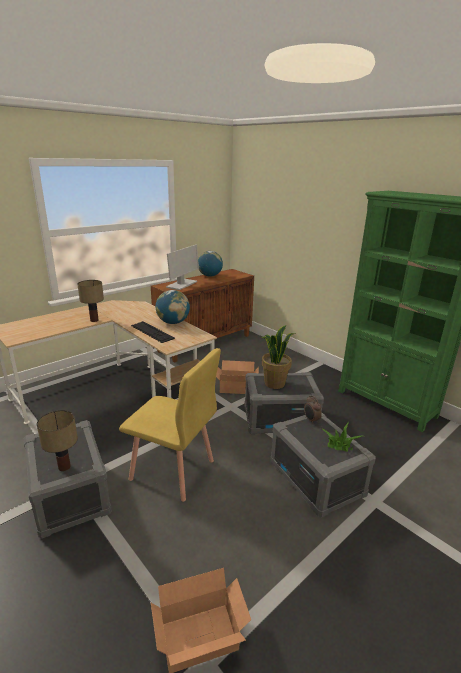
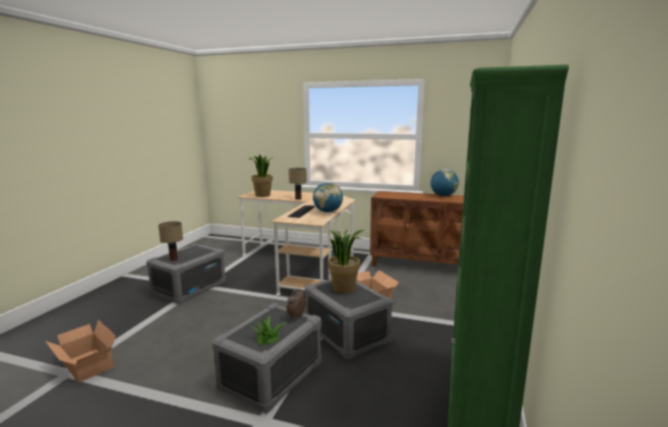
camera: 60 degrees right, 10 degrees down
(36, 332) = (263, 195): none -> potted plant
(173, 470) = (233, 309): yellow chair -> none
(182, 284) = (399, 195): monitor -> none

